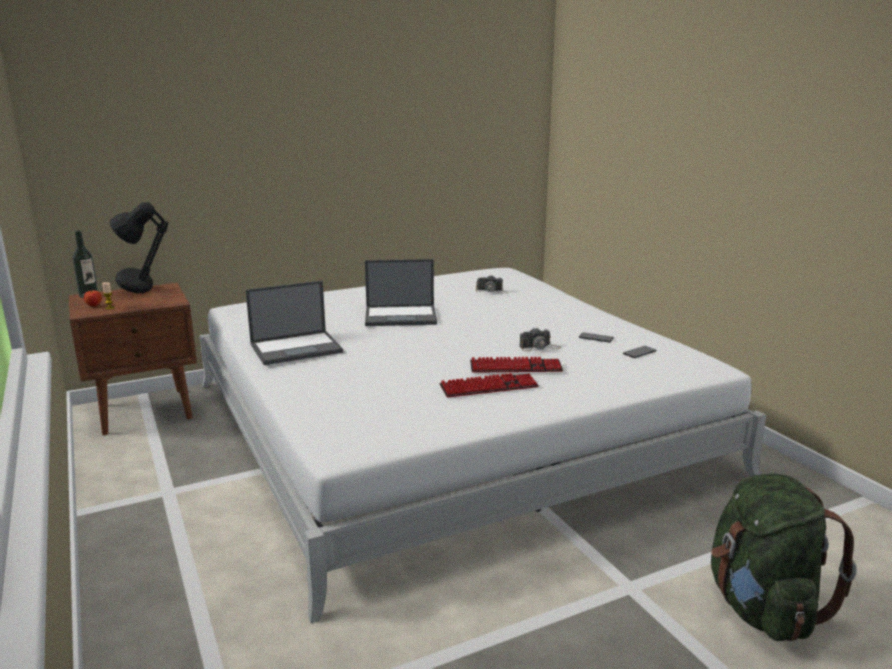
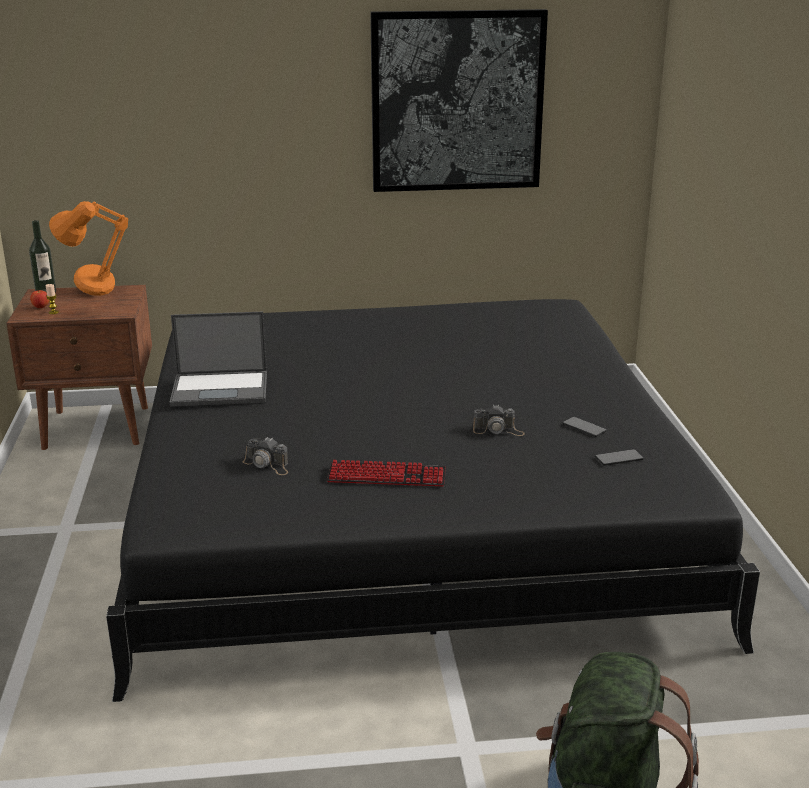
camera: 20 degrees right, 5 degrees up
(146, 297) = (99, 302): black table lamp -> orange table lamp
(401, 316) = (372, 360): laptop -> none
(418, 122) = (457, 101): none -> picture
(445, 426) = (404, 504): white bed -> black bed
(492, 291) = (513, 337): camera -> camera (267, 464)
(515, 367) = (441, 455): keyboard -> none

